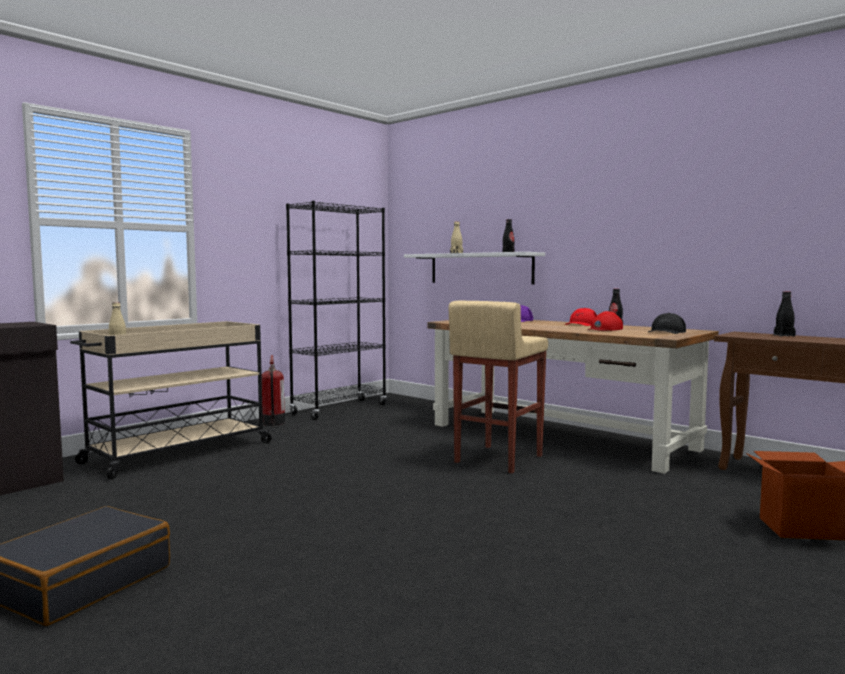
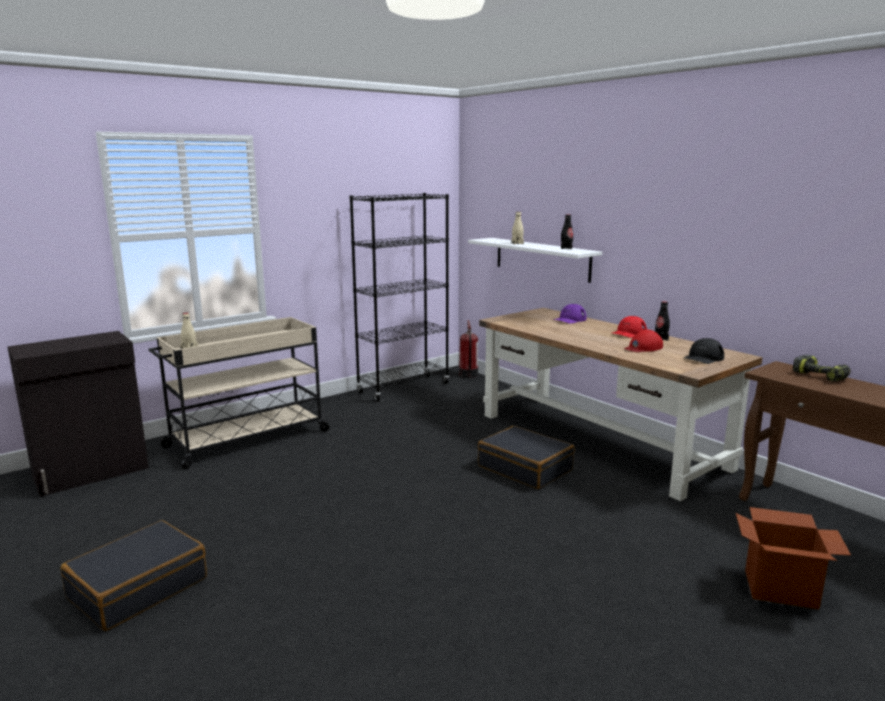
camera: 10 degrees right, 10 degrees up
(273, 423) = (338, 404): fire extinguisher -> fire extinguisher (468, 375)
(497, 459) = (525, 468): beige stool -> black suitcase
(784, 335) = (822, 376): black bottle -> power drill

